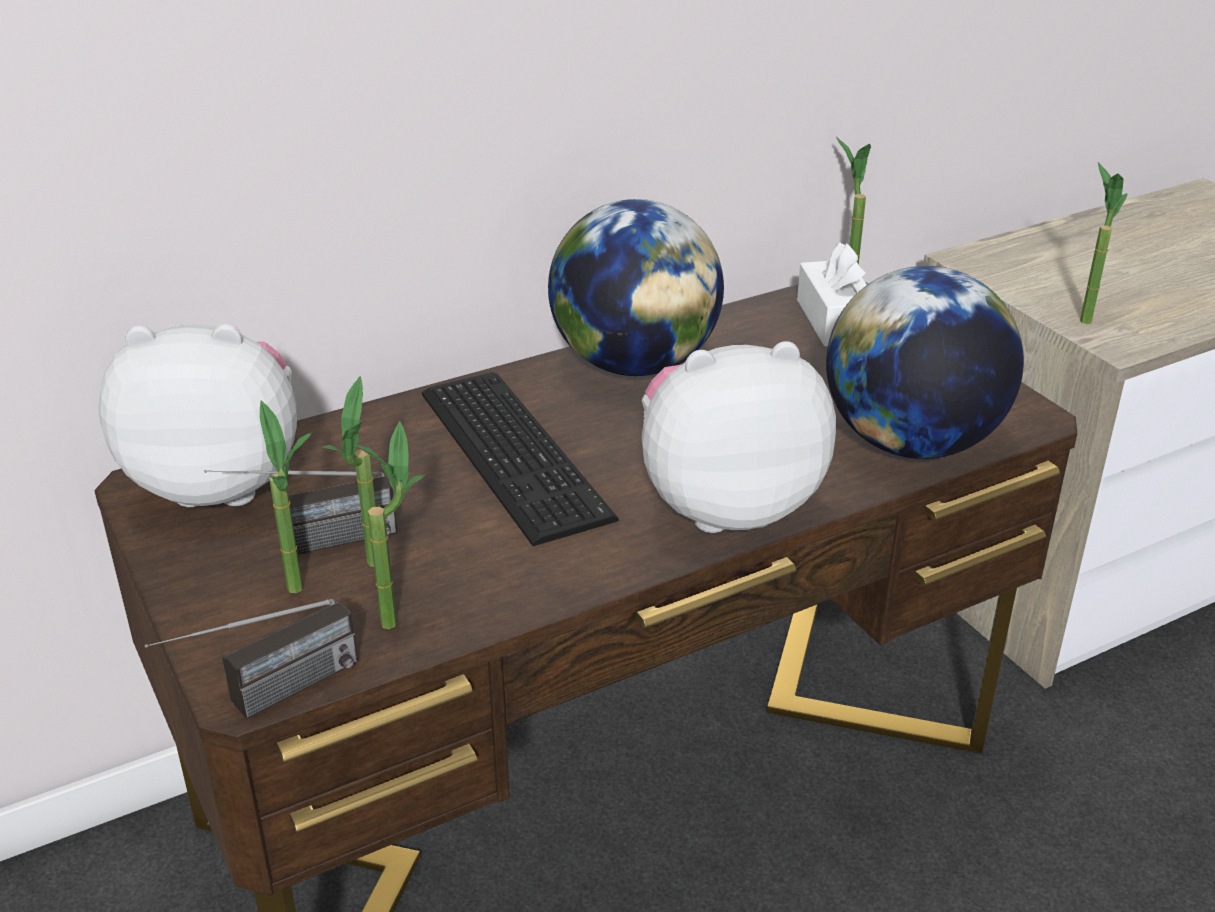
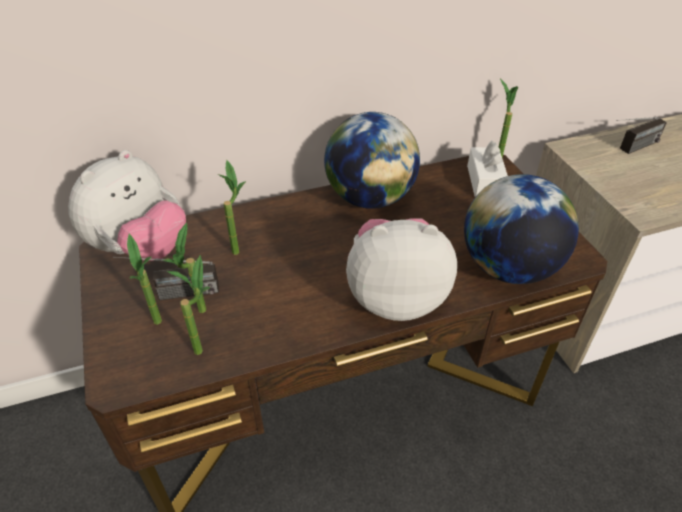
camera: 10 degrees right, 10 degrees up
(221, 482) = (140, 248): plush toy -> plush toy turned 120 degrees clockwise
(266, 699) = (123, 392): radio -> radio (631, 149)
(517, 451) = (294, 247): keyboard -> none
(1083, 315) = (626, 192): potted plant -> potted plant (238, 247)

